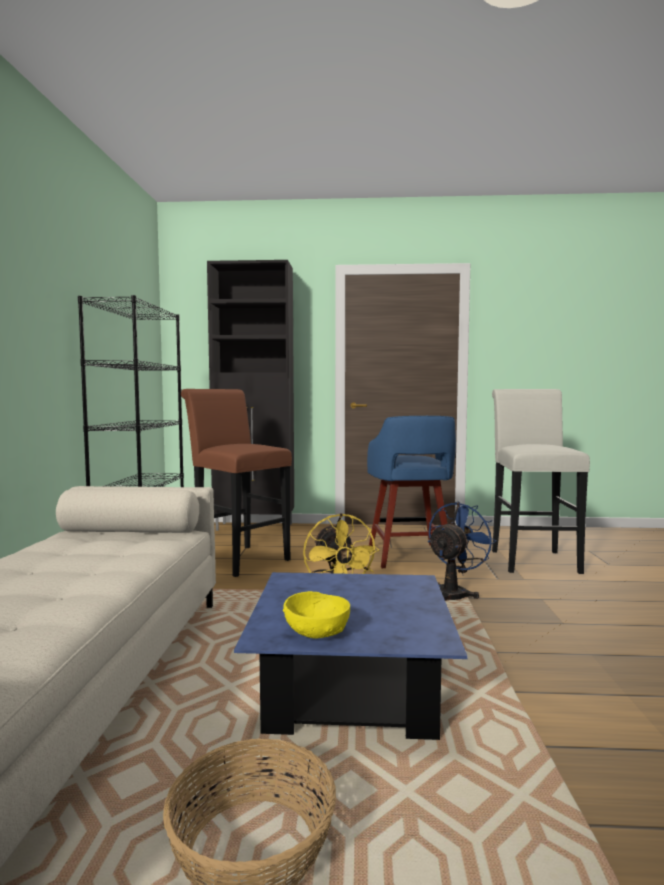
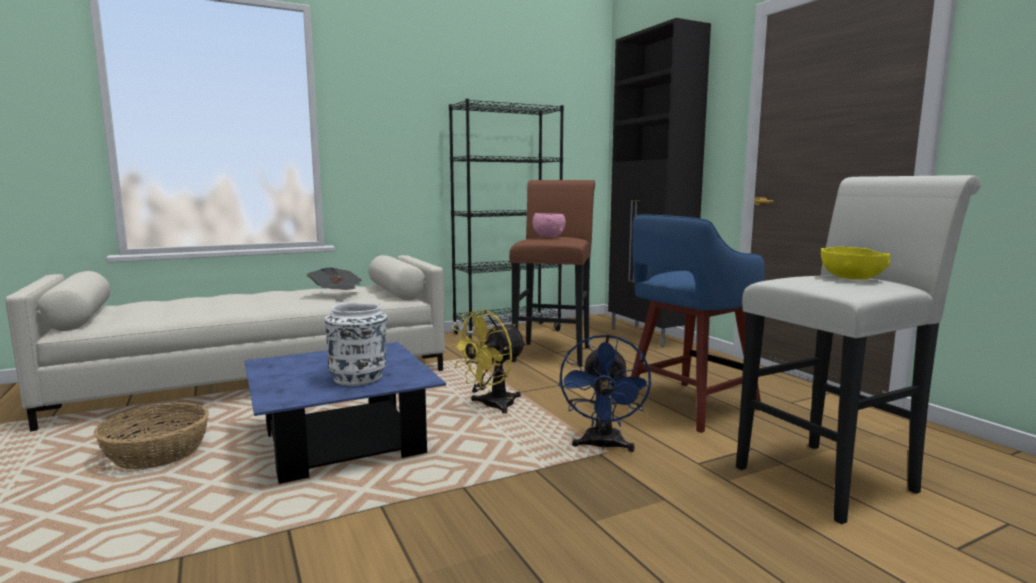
camera: 60 degrees right, 5 degrees up
(90, 549) = (337, 294): none -> newspaper
(237, 444) = (548, 237): none -> pink bowl
(317, 632) = (280, 370): yellow bowl -> yellow bowl (853, 278)
(391, 600) = (359, 378): none -> white vase
(454, 593) = (603, 446): blue fan -> blue fan turned 90 degrees clockwise

